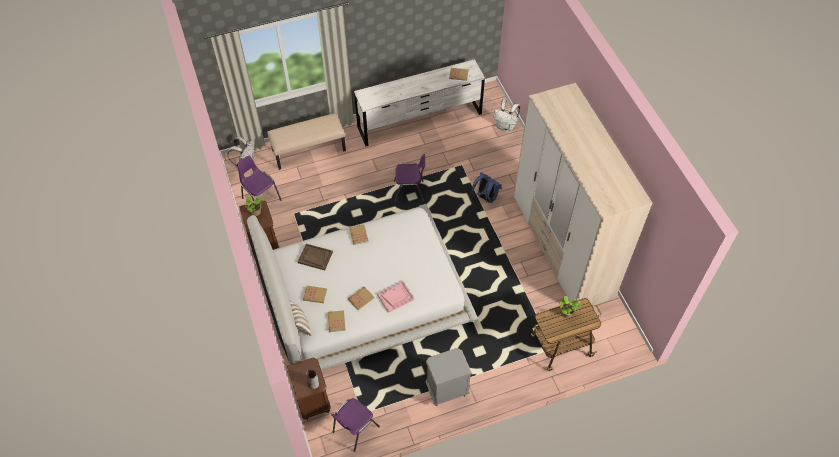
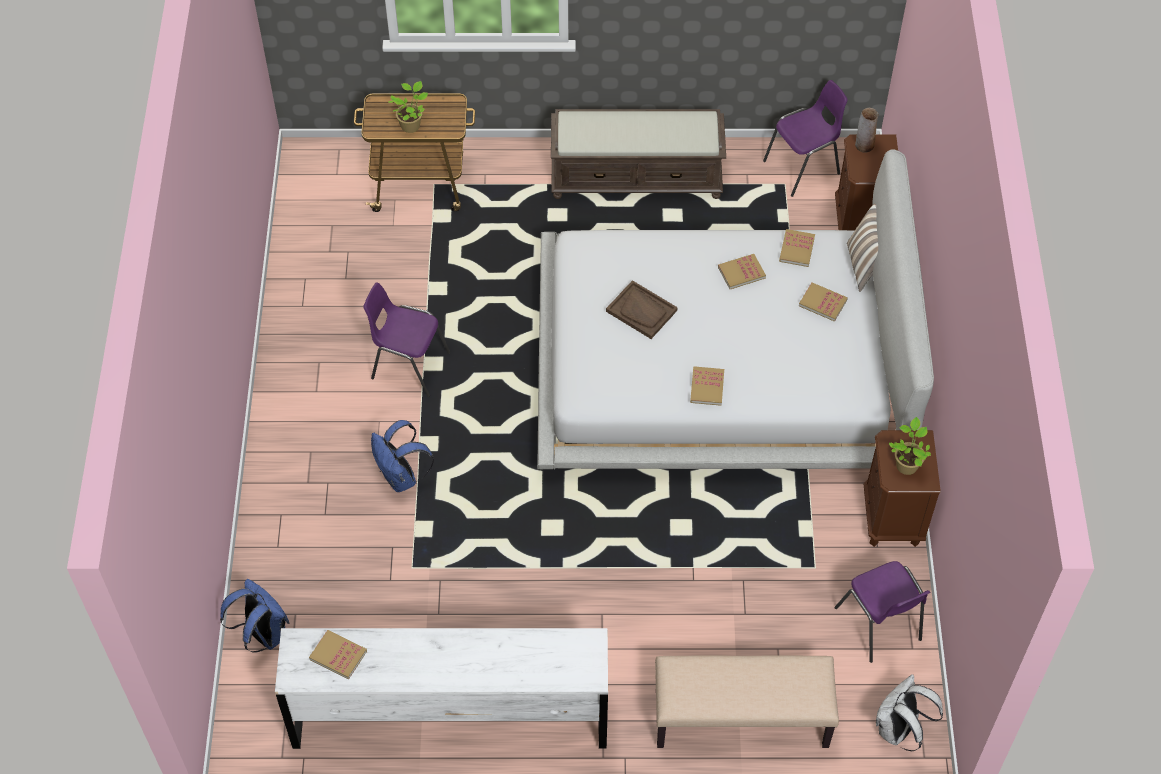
camera: 160 degrees left, 0 degrees up
(315, 257) = (804, 369): brown tray -> brown tray (641, 311)
(395, 297) = (679, 258): pink tray -> none
(409, 191) = (551, 541): purple chair -> purple chair (408, 365)
(446, 390) = (637, 177): grey nightstand -> brown bench
(505, 126) = (263, 634): white backpack -> blue backpack
(561, 247) = (314, 336): wardrobe -> none

